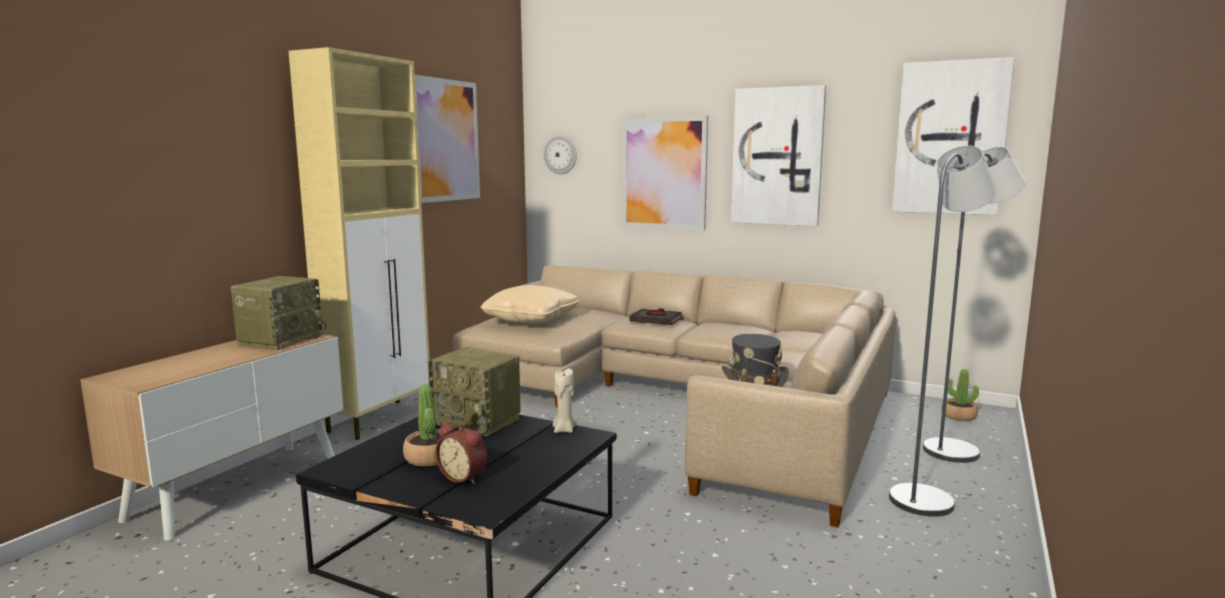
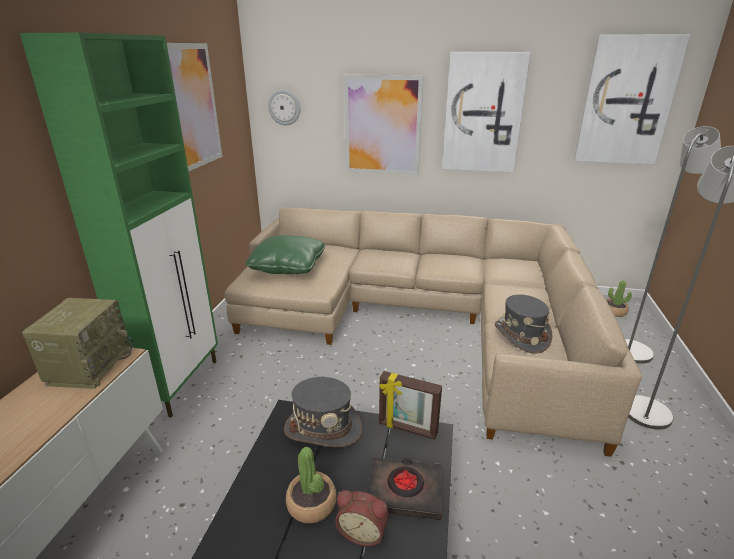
camera: 15 degrees left, 15 degrees up
(380, 419) = (180, 384): beige cabinet -> green cabinet
(478, 421) = (323, 428): radio -> grey hat
(531, 320) = (288, 267): beige pillow -> green pillow
(564, 430) = (407, 429): beige candle -> picture frame
(656, 321) = (390, 257): black book -> black book (404, 491)

